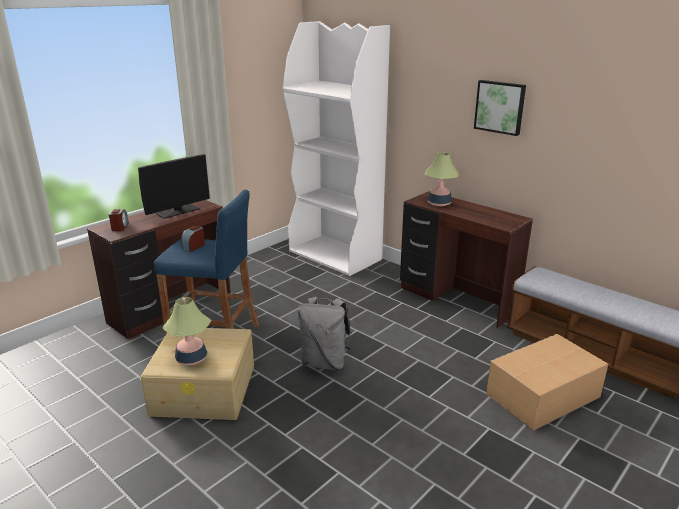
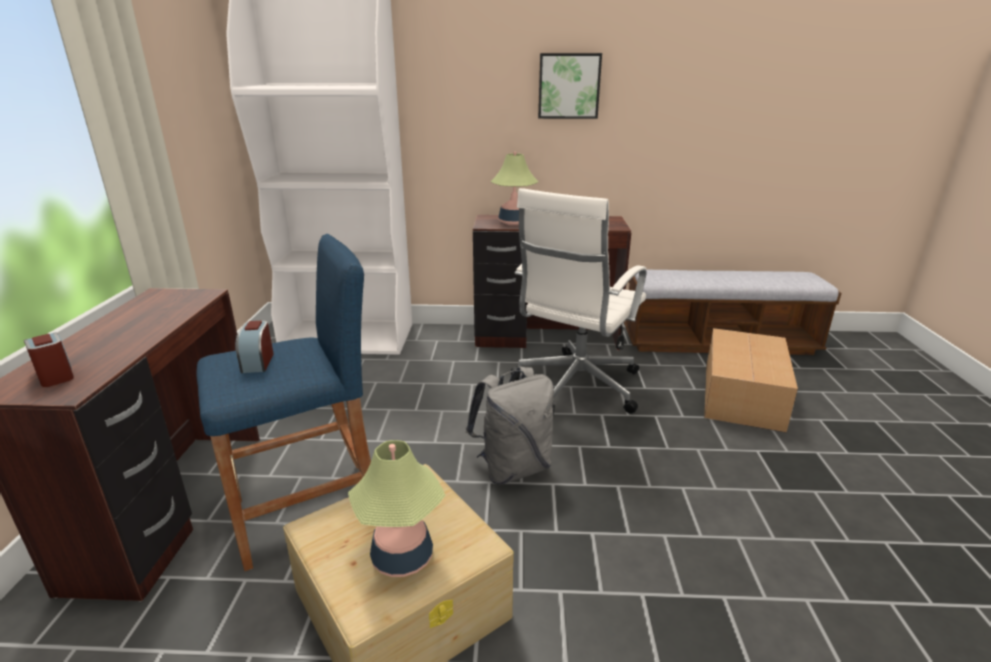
camera: 40 degrees left, 0 degrees up
(177, 211) = (151, 316): monitor -> none
(427, 337) = (575, 387): none -> white office chair

